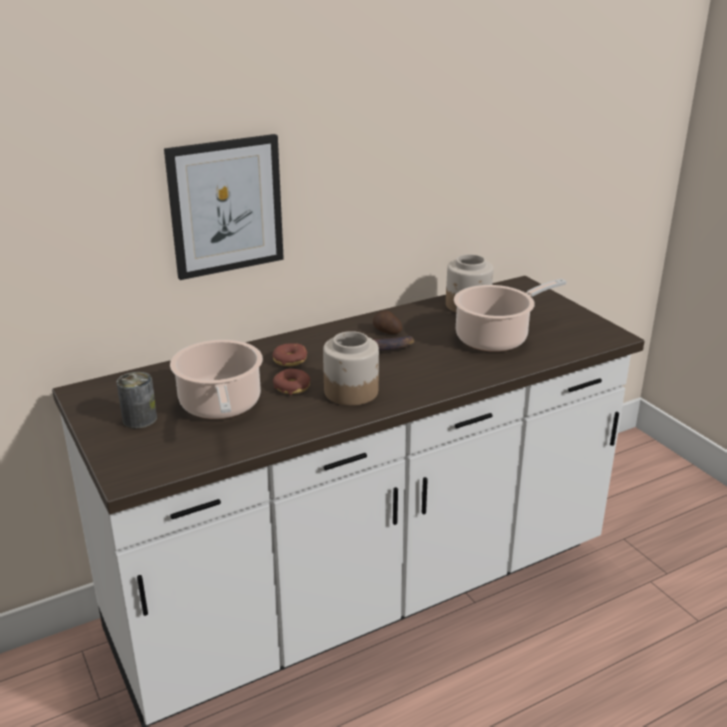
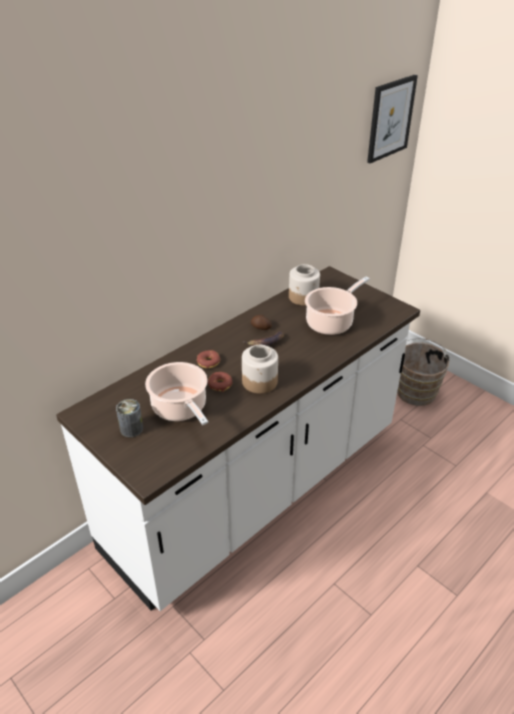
camera: 15 degrees left, 10 degrees up
(226, 206) = (154, 267): picture -> picture (390, 118)
(661, 503) = (415, 390): none -> brown bucket

